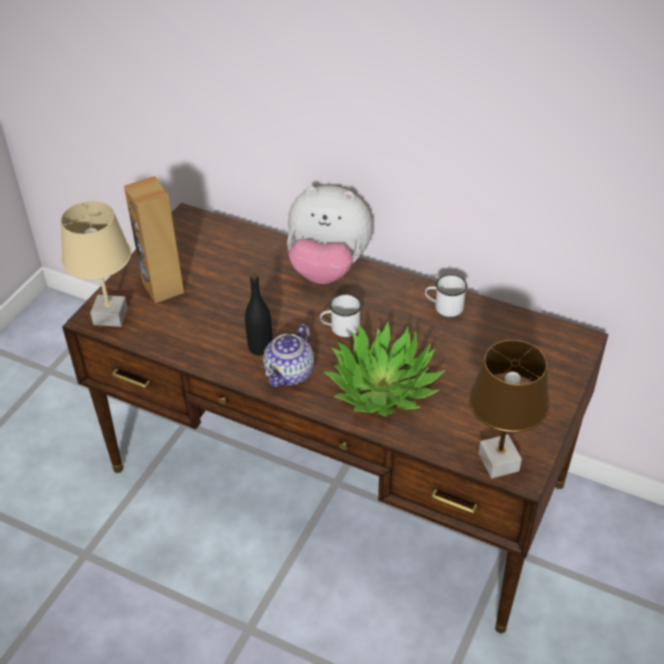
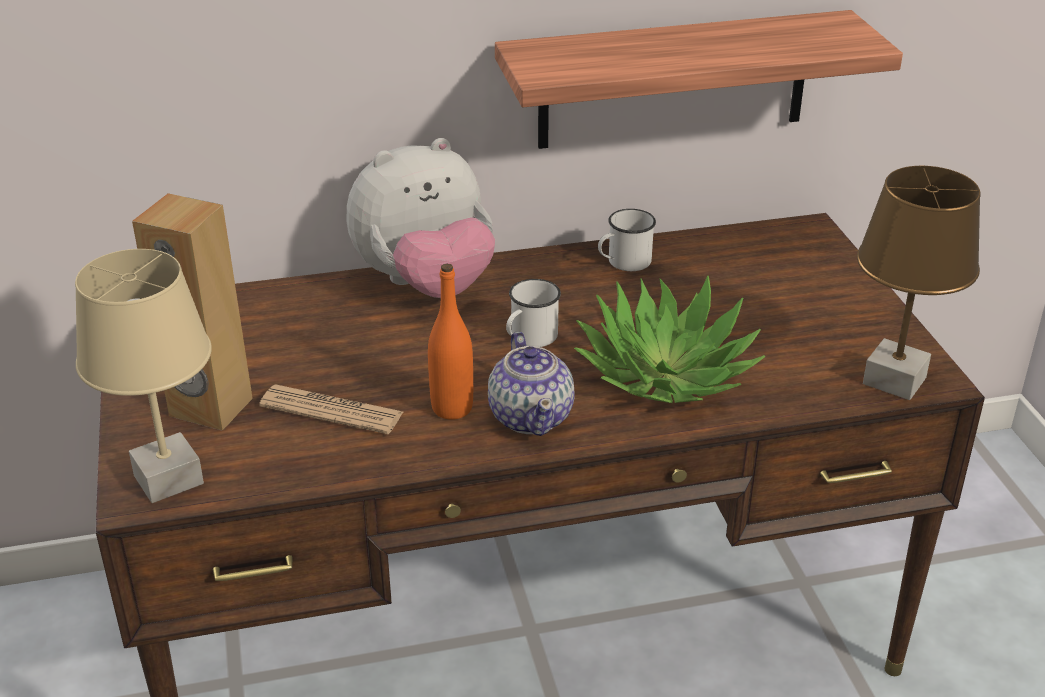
camera: 40 degrees left, 10 degrees down
(208, 318) = (331, 410): none -> newspaper
(260, 347) = (452, 408): black bottle -> orange bottle
(510, 210) = (673, 80): none -> shelf

